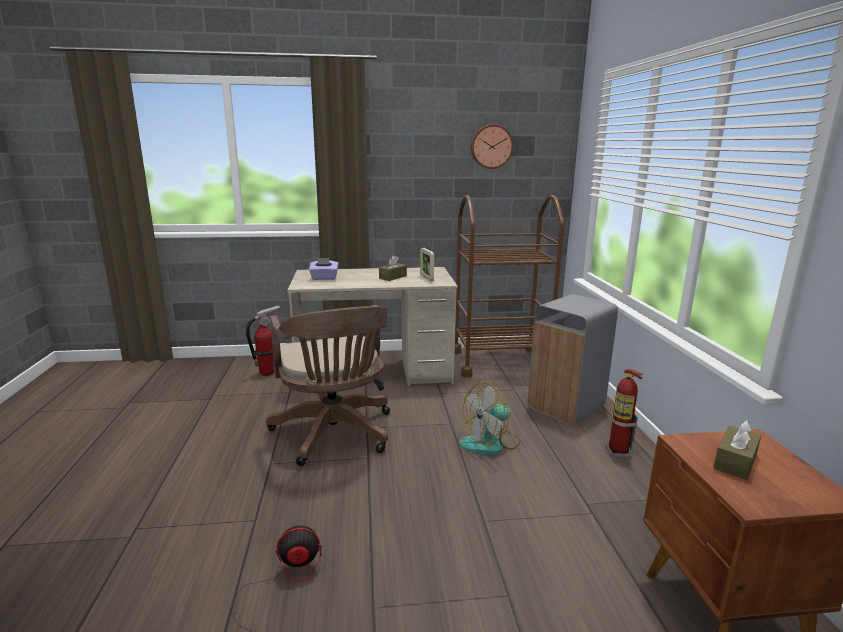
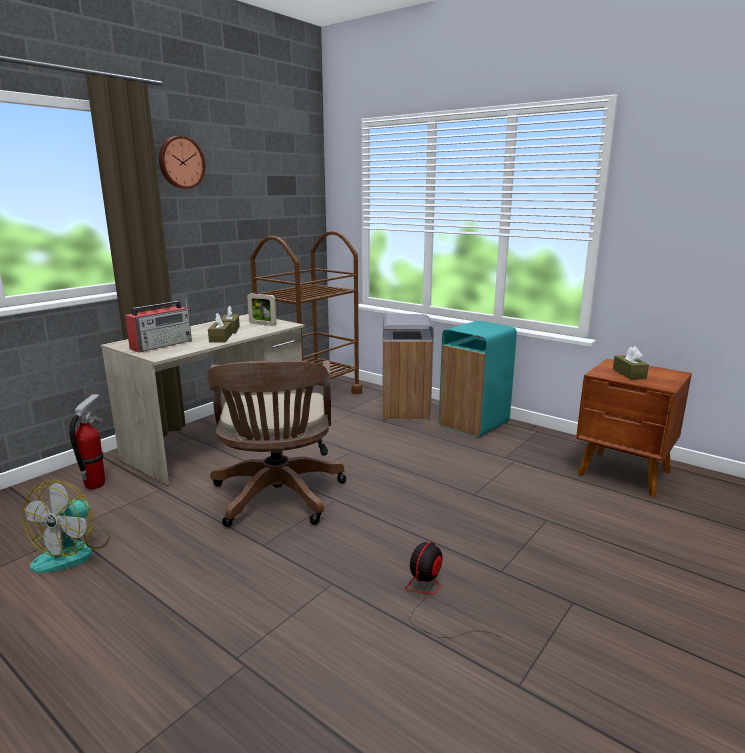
camera: 45 degrees left, 0 degrees up
(324, 278) = (162, 345): purple tissue box -> radio
(335, 435) = (277, 498): brown office chair -> brown office chair turned 60 degrees clockwise
(368, 282) = (220, 338): none -> brown tissue box
(490, 443) = (400, 451): fan -> fan (73, 551)
(491, 147) = (264, 186): wall clock -> wall clock (180, 162)
(618, 452) = (474, 424): fire extinguisher -> turquoise trash can

